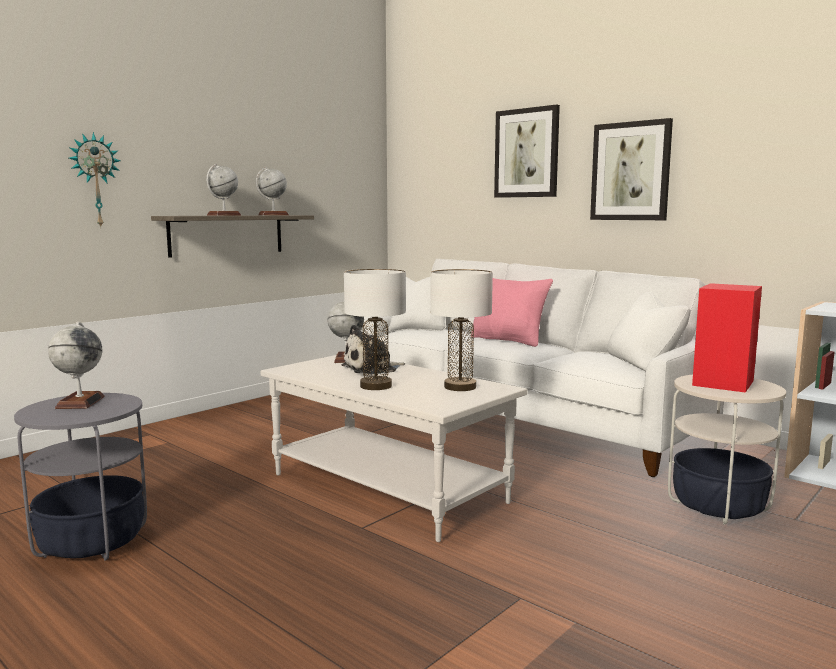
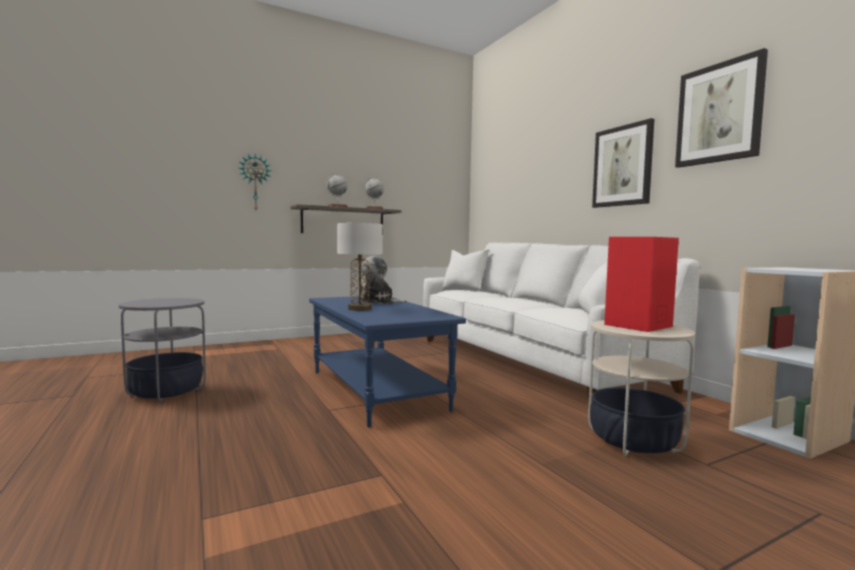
camera: 20 degrees right, 5 degrees down
(80, 402) = (169, 300): globe -> none
(389, 488) = (377, 390): white coffee table -> blue coffee table
(460, 387) = (416, 313): table lamp -> none
(509, 341) = (515, 298): pink pillow -> none
(527, 153) = (552, 161): picture -> picture (719, 113)

